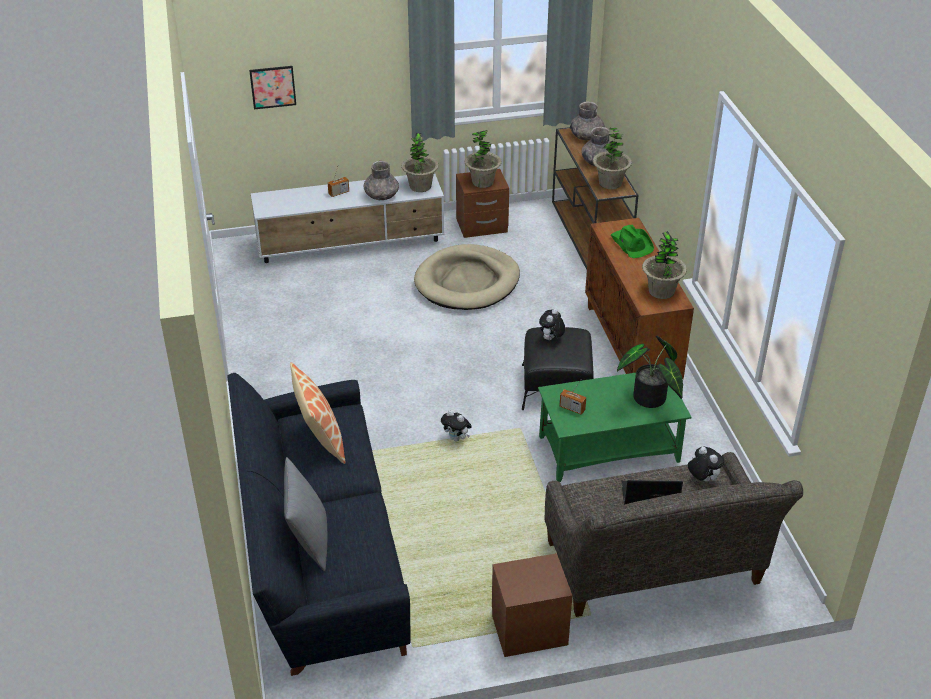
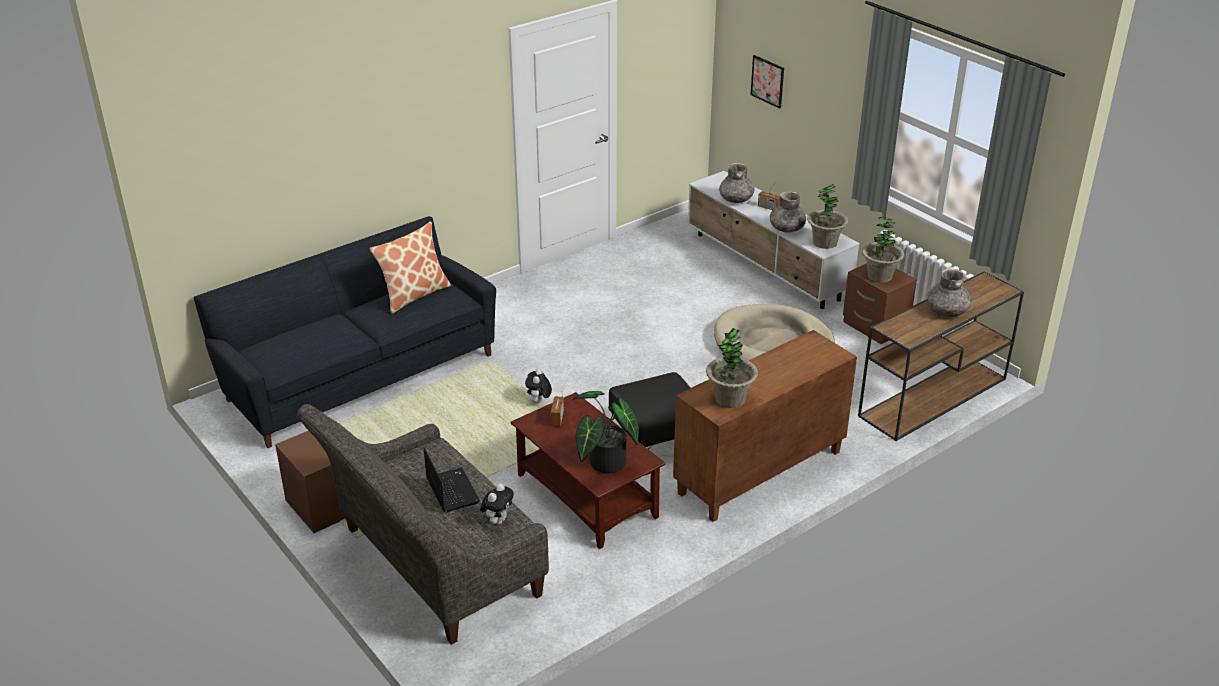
camera: 65 degrees right, 5 degrees down
(309, 540) = (298, 325): grey pillow -> none
(551, 339) = (662, 385): plush toy -> none
(586, 136) = (991, 292): grey vase -> grey vase (736, 199)
(608, 449) = (585, 495): green coffee table -> brown coffee table
(610, 183) = (913, 328): potted plant -> none
(632, 244) = (800, 362): green hat -> none

